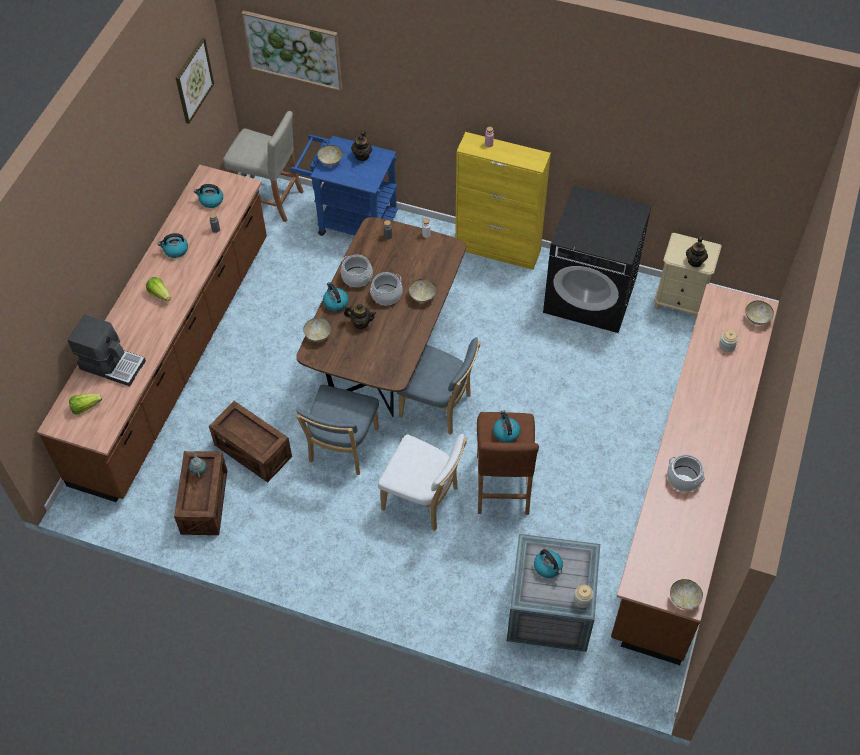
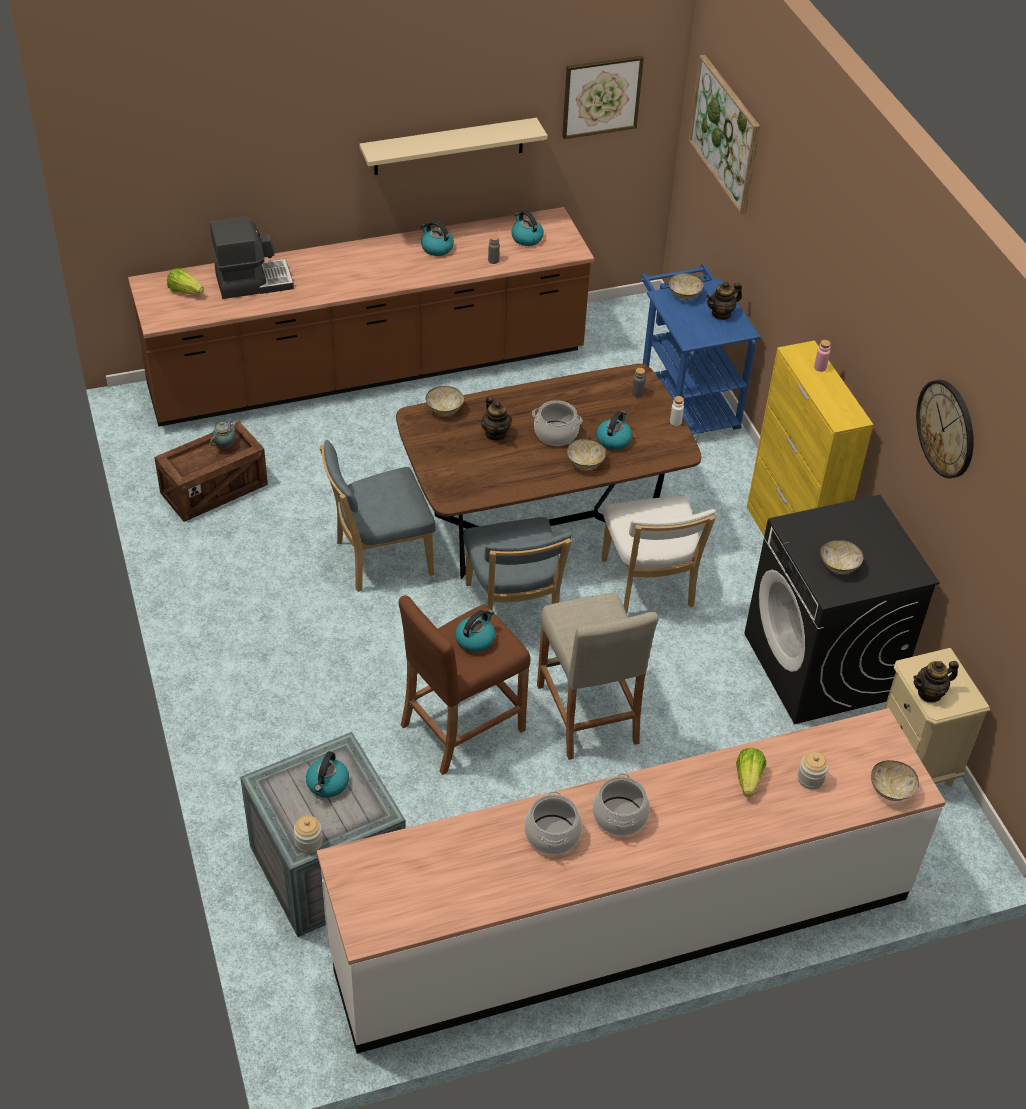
camera: 50 degrees right, 10 degrees down
(112, 364) = (253, 281): coffee machine -> coffee machine turned 90 degrees counterclockwise
(144, 182) = (449, 146): none -> beige shelf
(160, 294) = (370, 266): lettuce -> lettuce (748, 779)
(253, 451) = (310, 491): crate -> none
(268, 199) = (639, 326): beige stool -> beige stool (587, 713)
(335, 302) = (502, 400): kettle -> kettle (613, 440)
(357, 277) = (555, 399): cooking pot -> cooking pot (620, 816)
(423, 500) = (375, 665): white chair -> white chair (648, 587)
(621, 127) = (946, 428): none -> wall clock
(683, 599) = (366, 925): bowl -> bowl (838, 566)
(685, 492) = (622, 924): brown counter -> white counter

